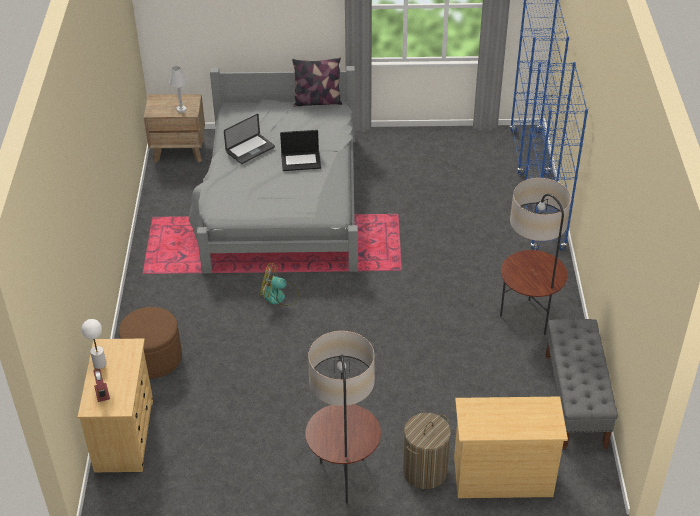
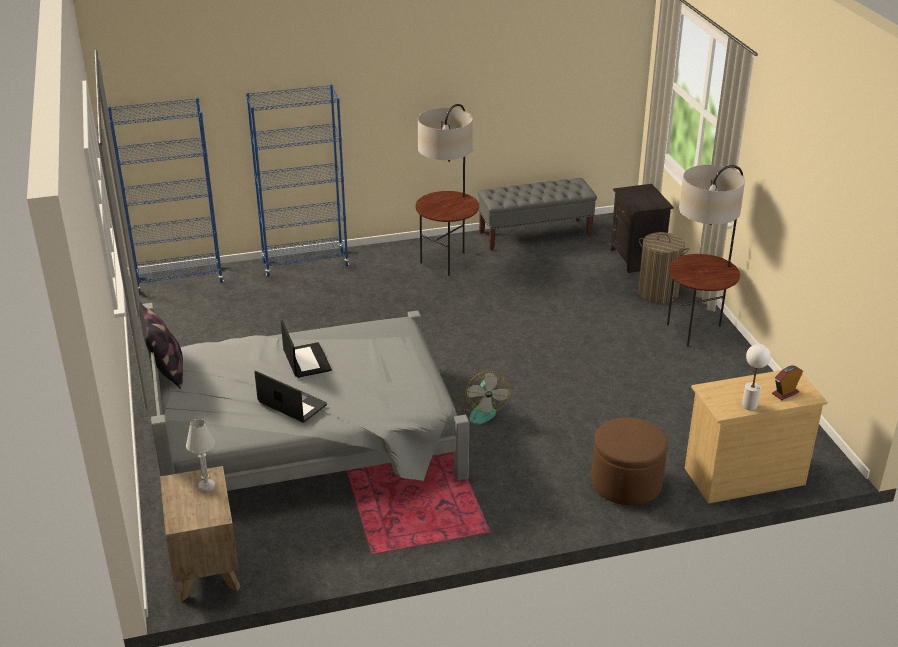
camera: 105 degrees left, 10 degrees down
(502, 477) = (638, 259): beige dresser -> black nightstand

